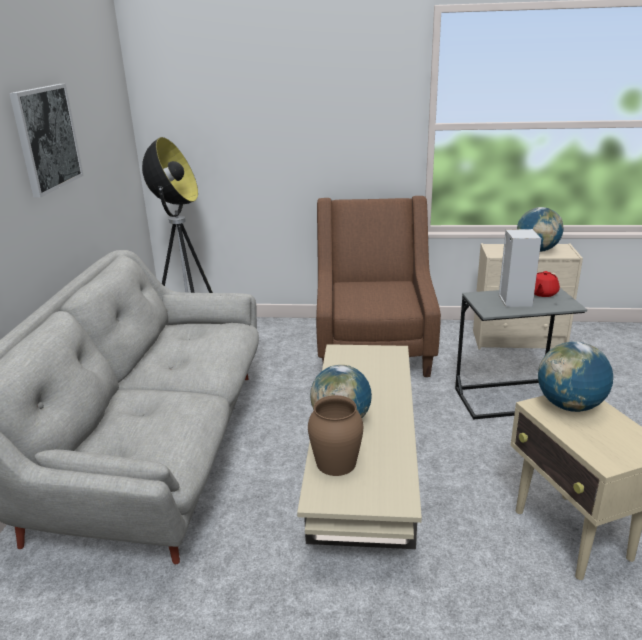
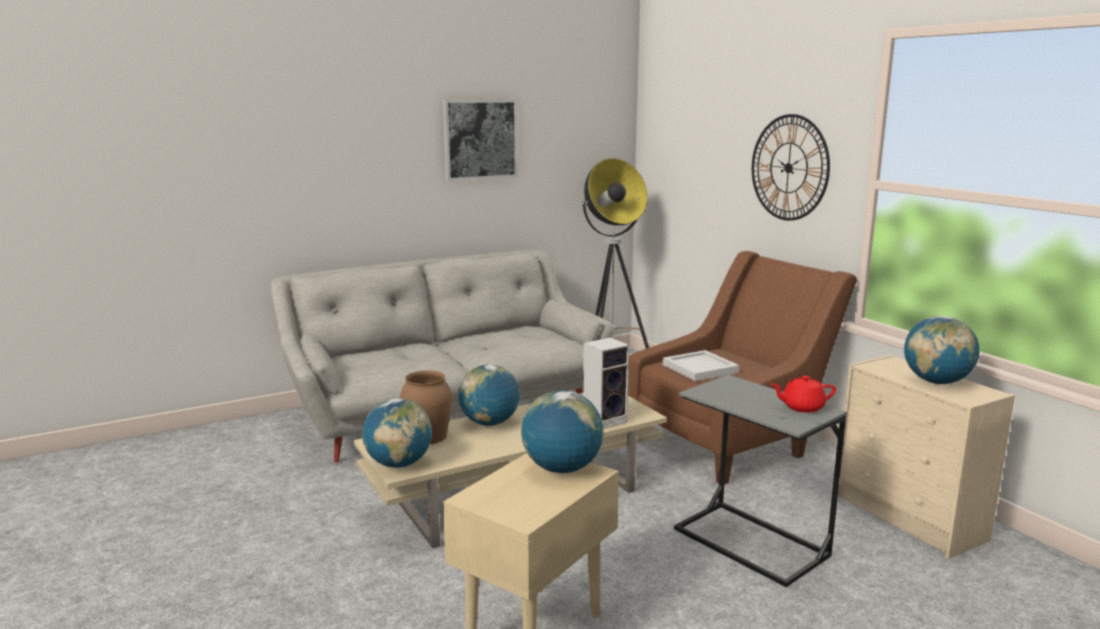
camera: 55 degrees right, 10 degrees down
(346, 123) = (789, 168): none -> wall clock
(372, 300) = (700, 368): none -> white tray
(385, 498) = (399, 464): none -> globe
(514, 300) = (753, 397): speaker -> speaker (605, 420)

